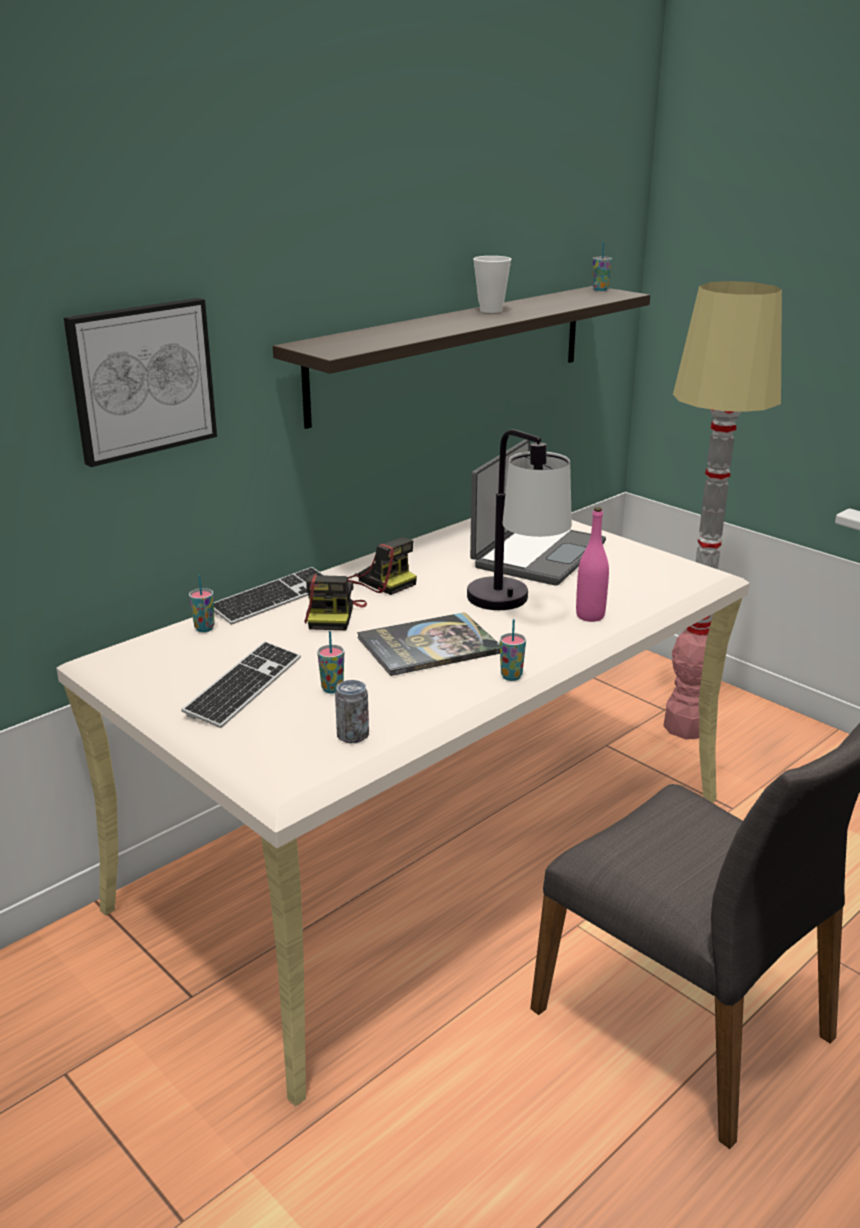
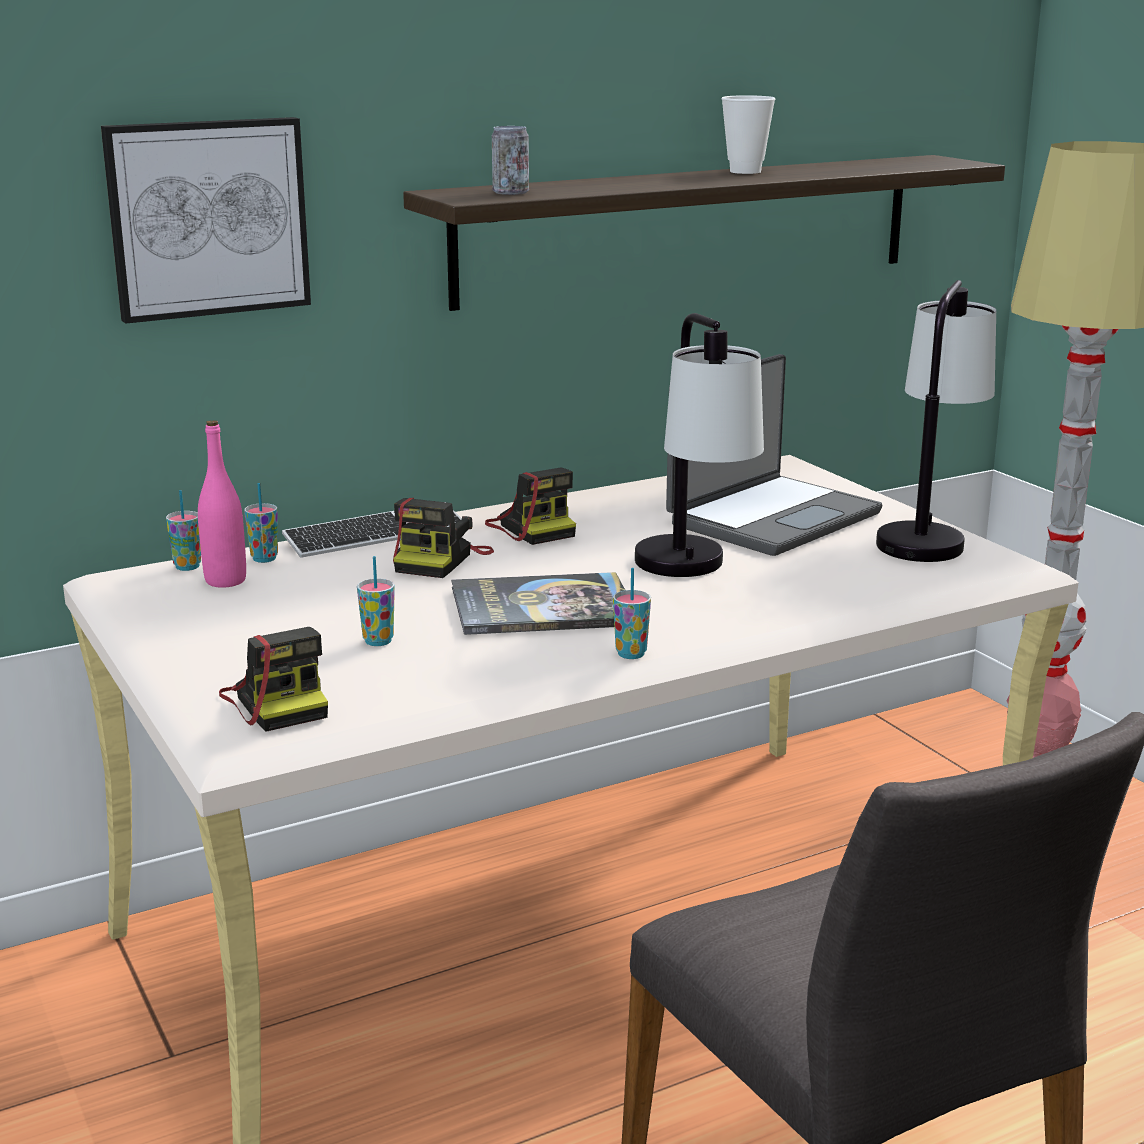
camera: 15 degrees right, 5 degrees down
(244, 687) = (267, 626): keyboard -> none
(293, 750) = (278, 702): none -> camera
(352, 735) = (366, 695): can -> can (510, 192)
(590, 616) = (796, 596): pink bottle -> pink bottle (225, 581)
(600, 290) = (936, 158): cup -> cup (187, 567)
(642, 557) = (927, 534): none -> table lamp

